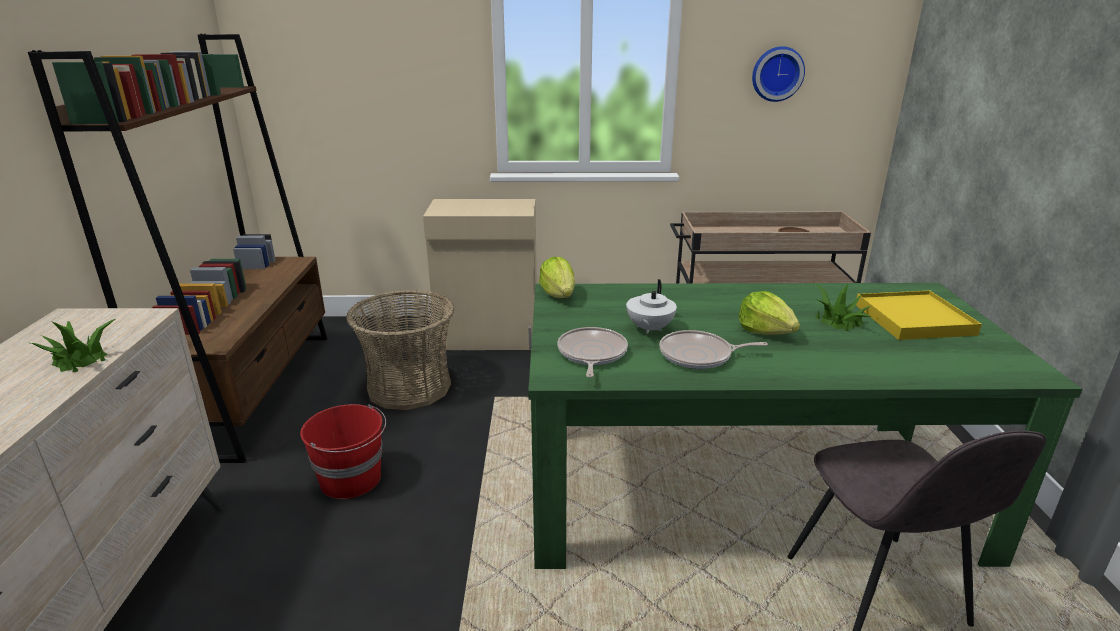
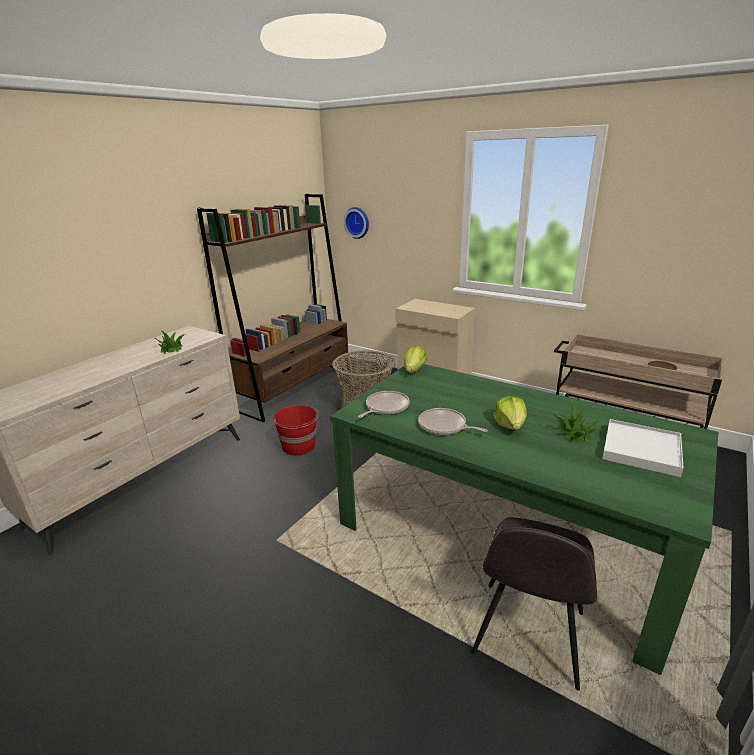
camera: 35 degrees right, 0 degrees up
(649, 329) = (437, 403): white teapot -> none
(776, 74) = (679, 234): wall clock -> wall clock (357, 222)
(913, 319) = (641, 450): yellow tray -> white tray

